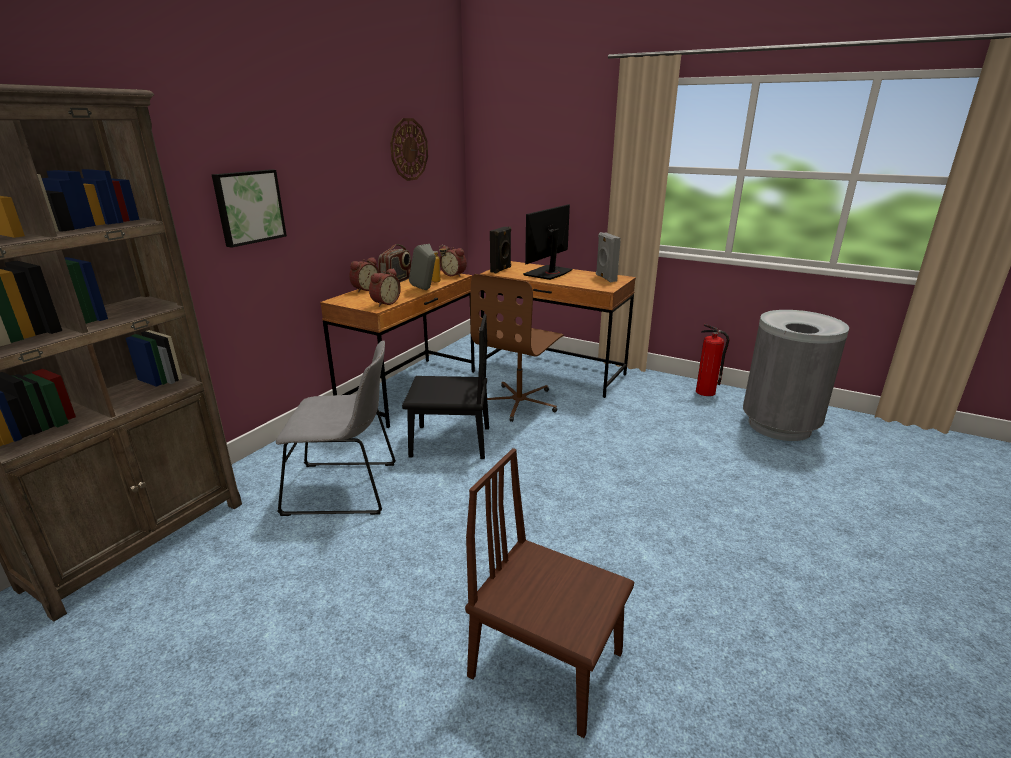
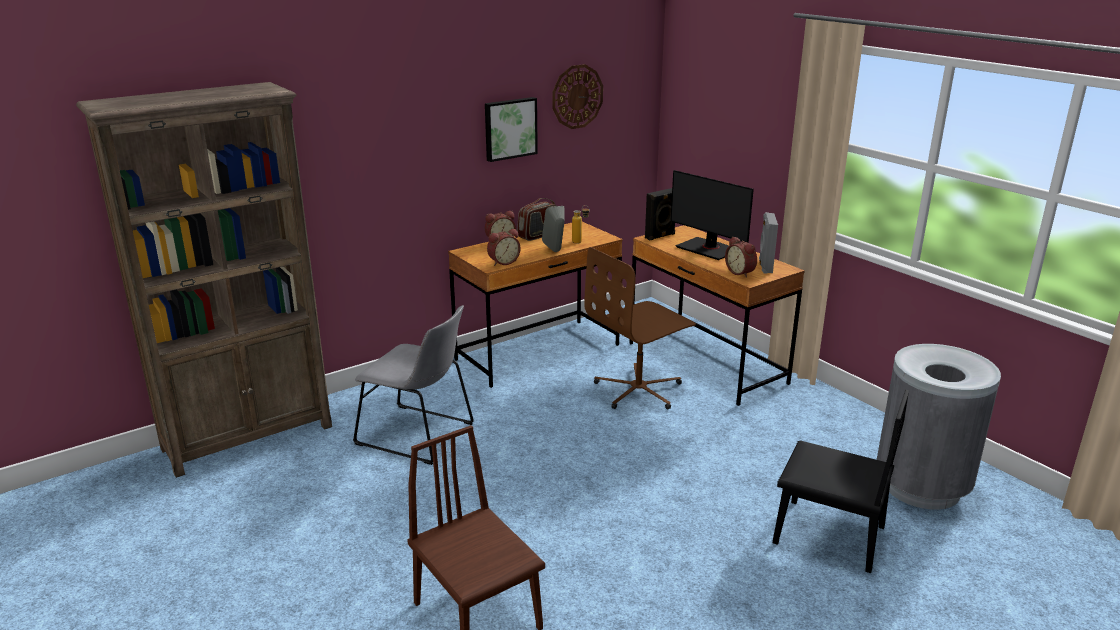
camera: 25 degrees right, 0 degrees up
(248, 207) = (385, 162): picture -> picture (509, 128)
(450, 442) = (537, 415): black chair -> black chair (828, 535)
(454, 274) = (604, 235): alarm clock -> alarm clock (741, 272)
(548, 273) = (708, 249): monitor -> monitor turned 105 degrees counterclockwise
(706, 392) = (870, 426): fire extinguisher -> none

